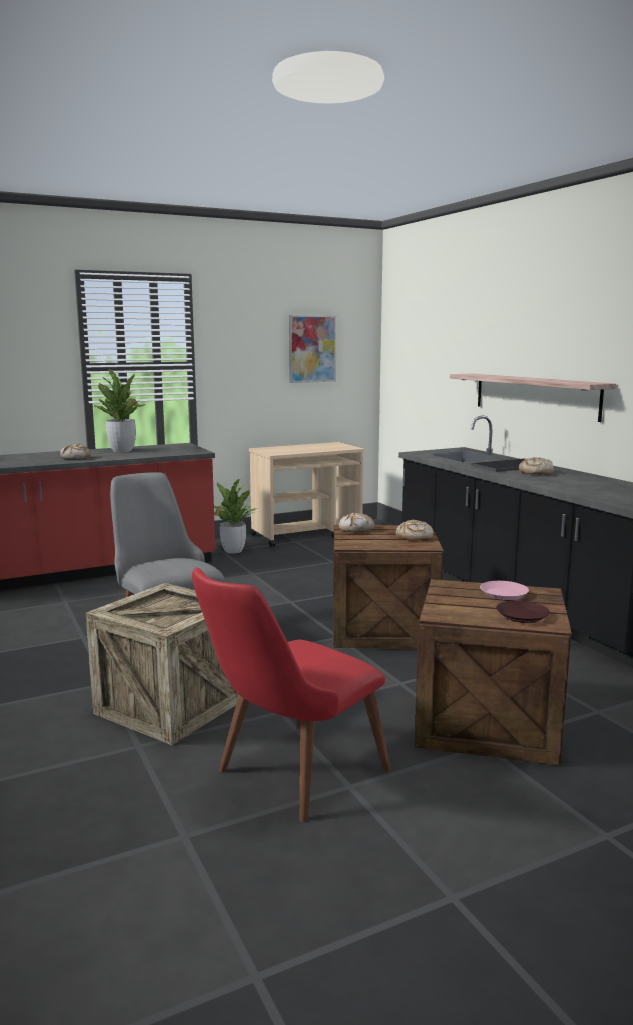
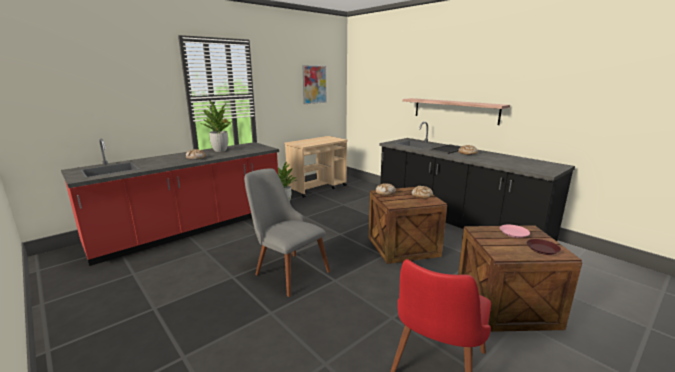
camera: 15 degrees left, 5 degrees up
(170, 706) = (324, 325): crate -> none

